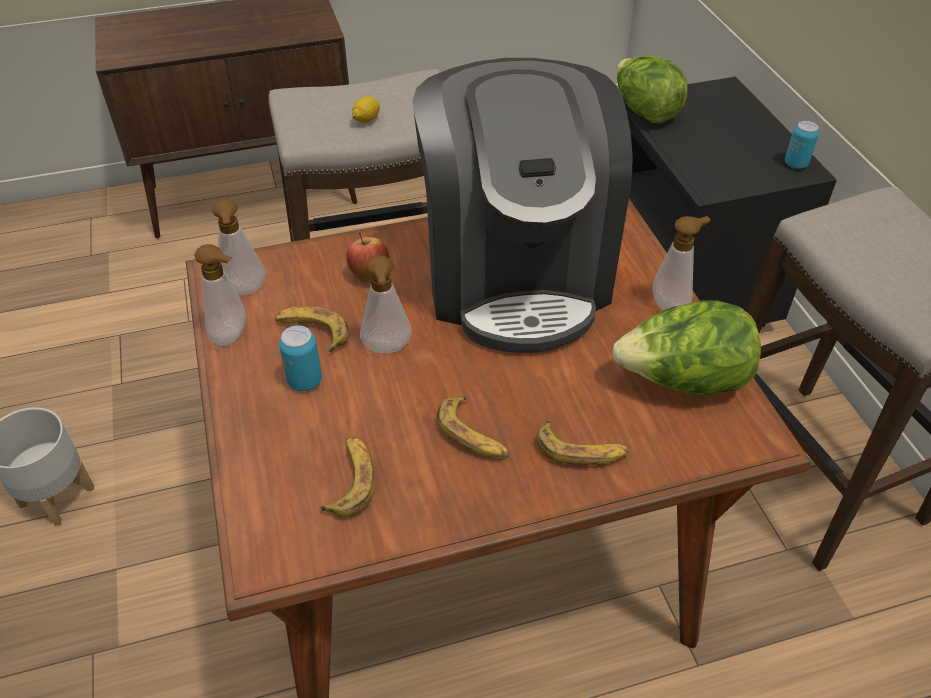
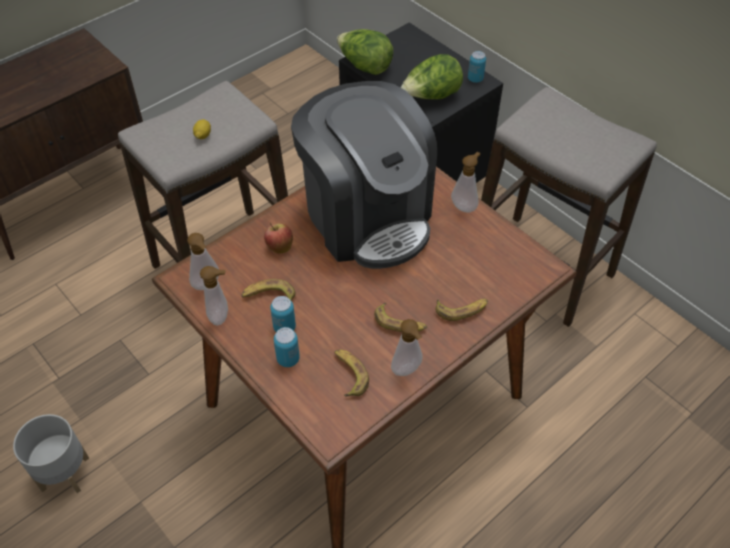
camera: 25 degrees left, 5 degrees up
(280, 425) = (288, 359): none -> can
(387, 349) = (320, 291): soap dispenser -> soap dispenser (407, 371)
(682, 381) = (493, 250): lettuce -> lettuce (431, 97)

